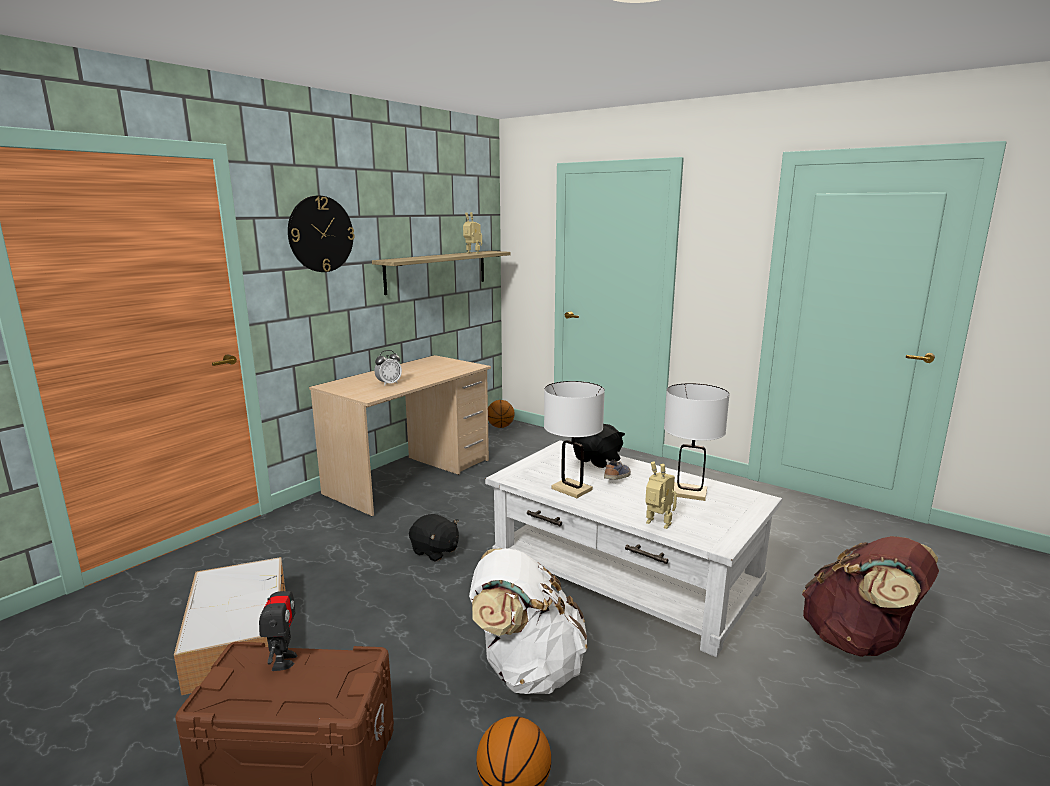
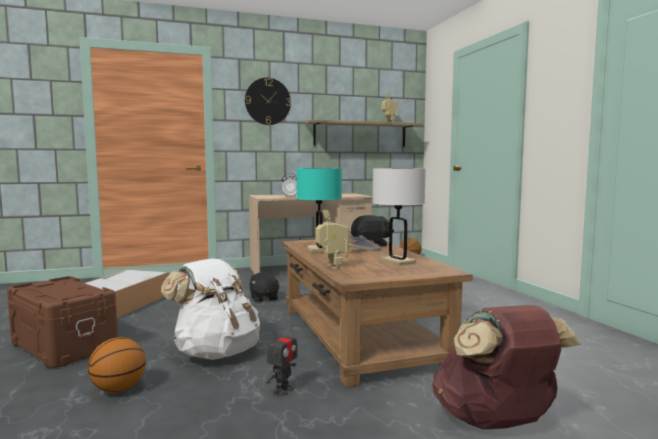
camera: 35 degrees right, 10 degrees down
(283, 661) = (73, 285): toy robot -> toy robot (282, 390)
(571, 489) = (319, 250): white table lamp -> turquoise table lamp
(622, 575) = (358, 334): white coffee table -> brown coffee table

